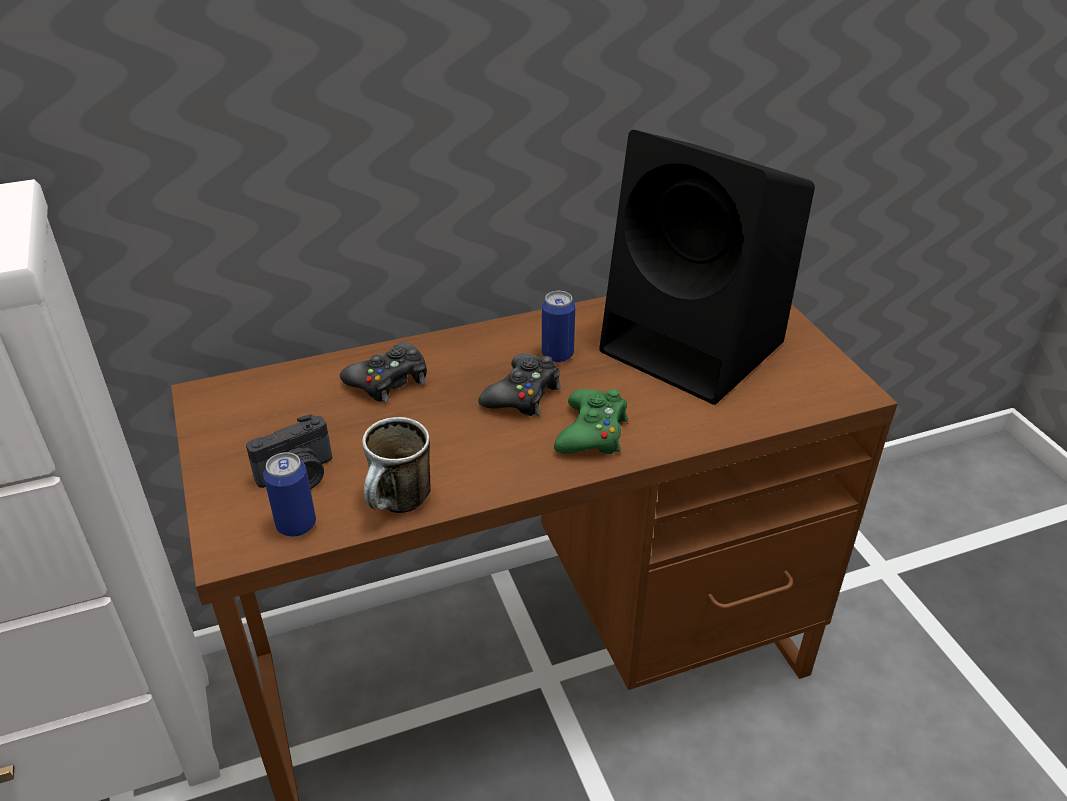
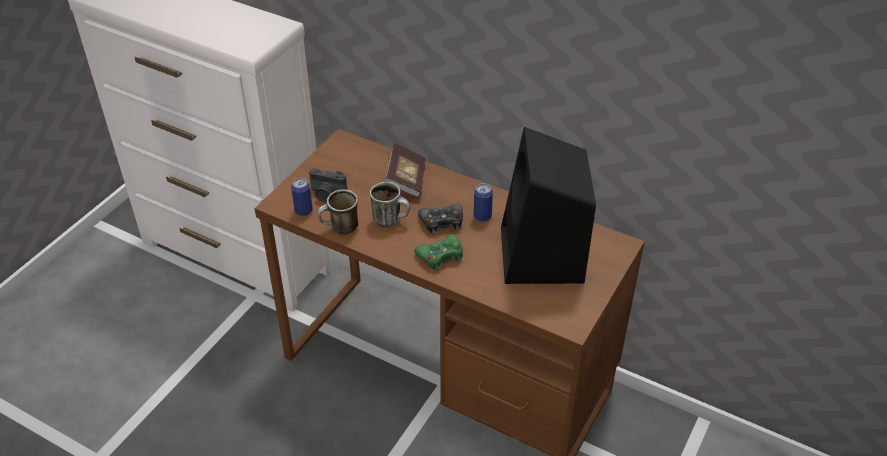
camera: 50 degrees right, 5 degrees up
(389, 381) = (406, 180): black game controller -> book
(452, 439) = (391, 220): none -> mug

